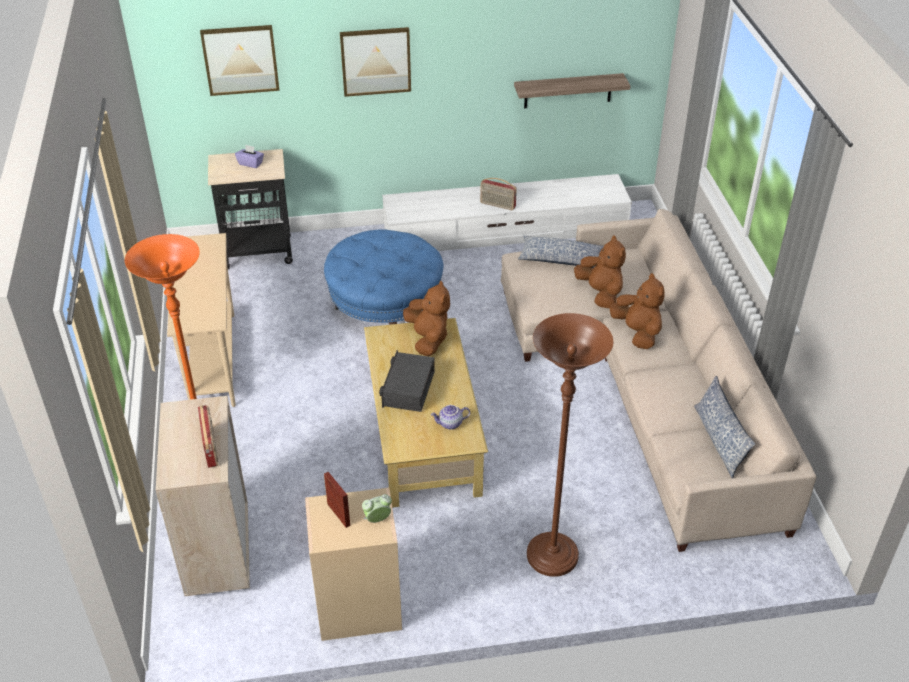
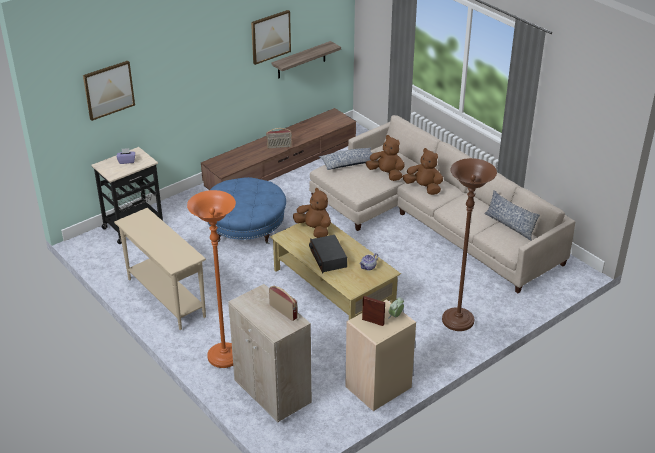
camera: 30 degrees left, 5 degrees down
(375, 61) = (191, 69): picture -> picture (270, 36)
(505, 229) = (281, 163): white tv stand -> brown tv stand

